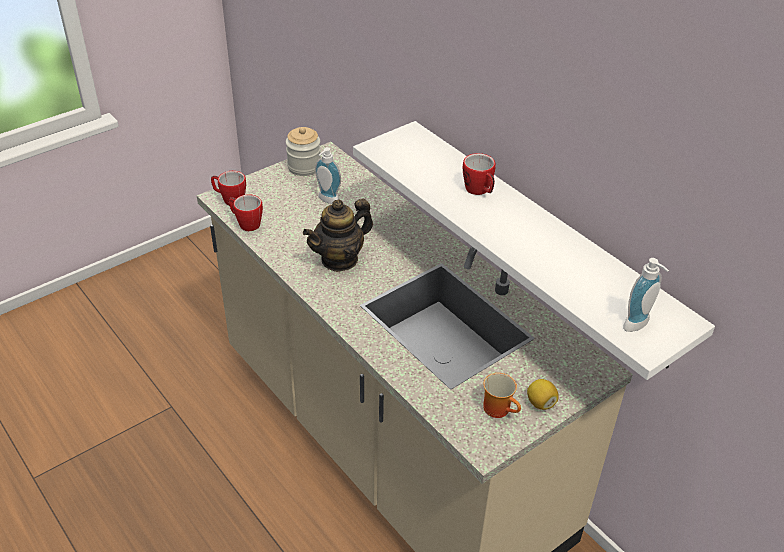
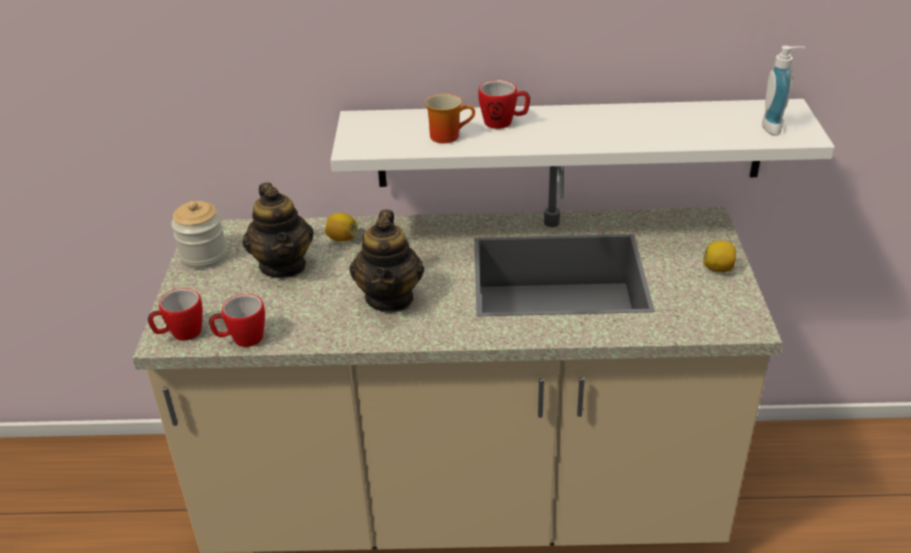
camera: 50 degrees left, 5 degrees down
(327, 200) = (283, 265): soap dispenser -> teapot
(377, 208) = (342, 239): none -> lemon
(500, 409) = (706, 294): mug -> mug (448, 135)

